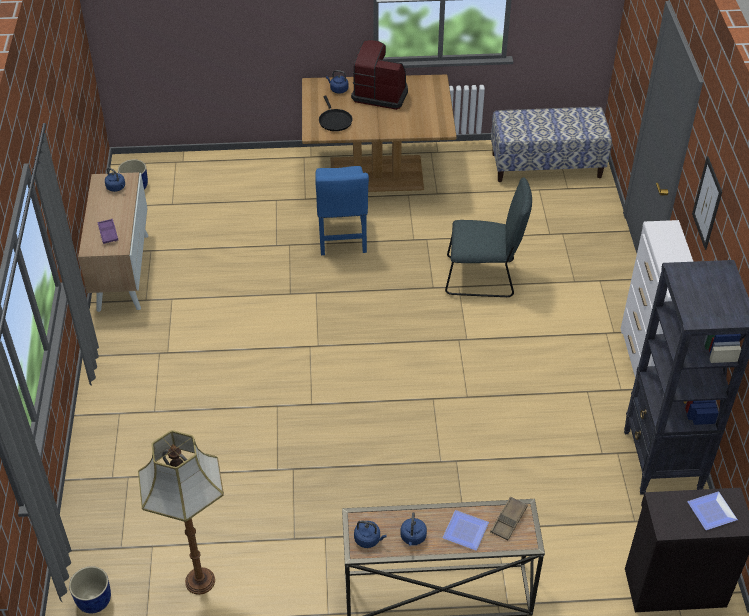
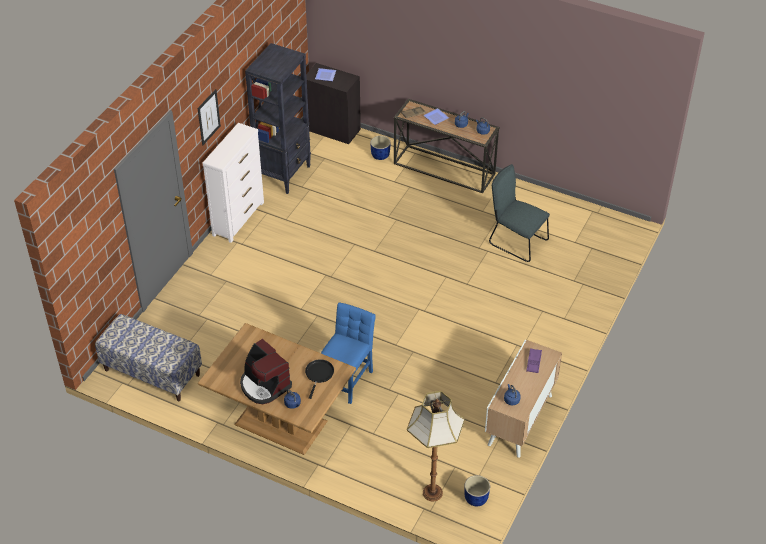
camera: 150 degrees left, 0 degrees up
(94, 600) = (614, 230): blue planter -> blue planter (380, 155)
(200, 580) = (556, 218): floor lamp -> floor lamp (432, 493)
(483, 278) = (279, 307): grey chair -> grey chair (515, 241)

